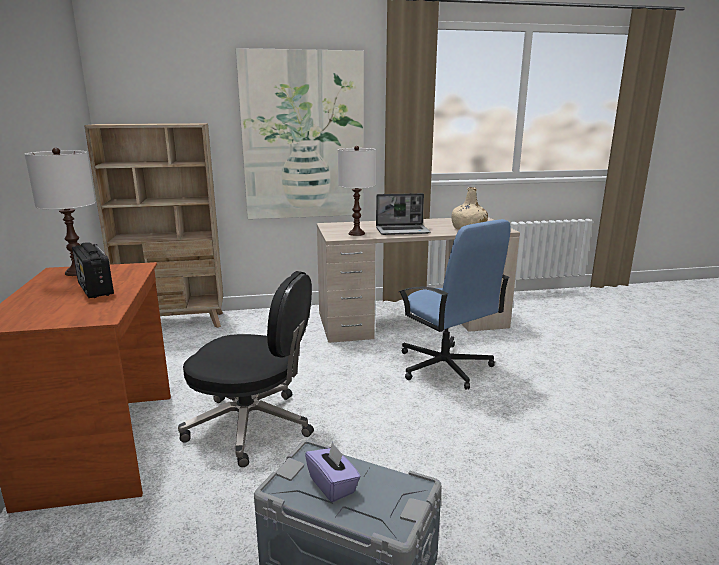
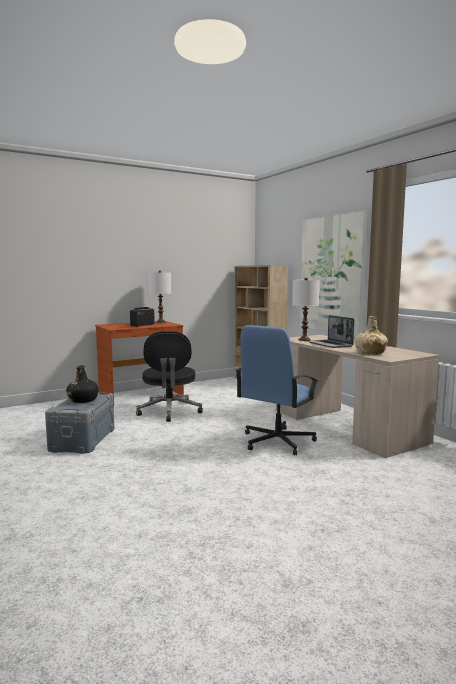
camera: 70 degrees right, 10 degrees down
(333, 485) = (83, 400): purple tissue box -> black bottle

